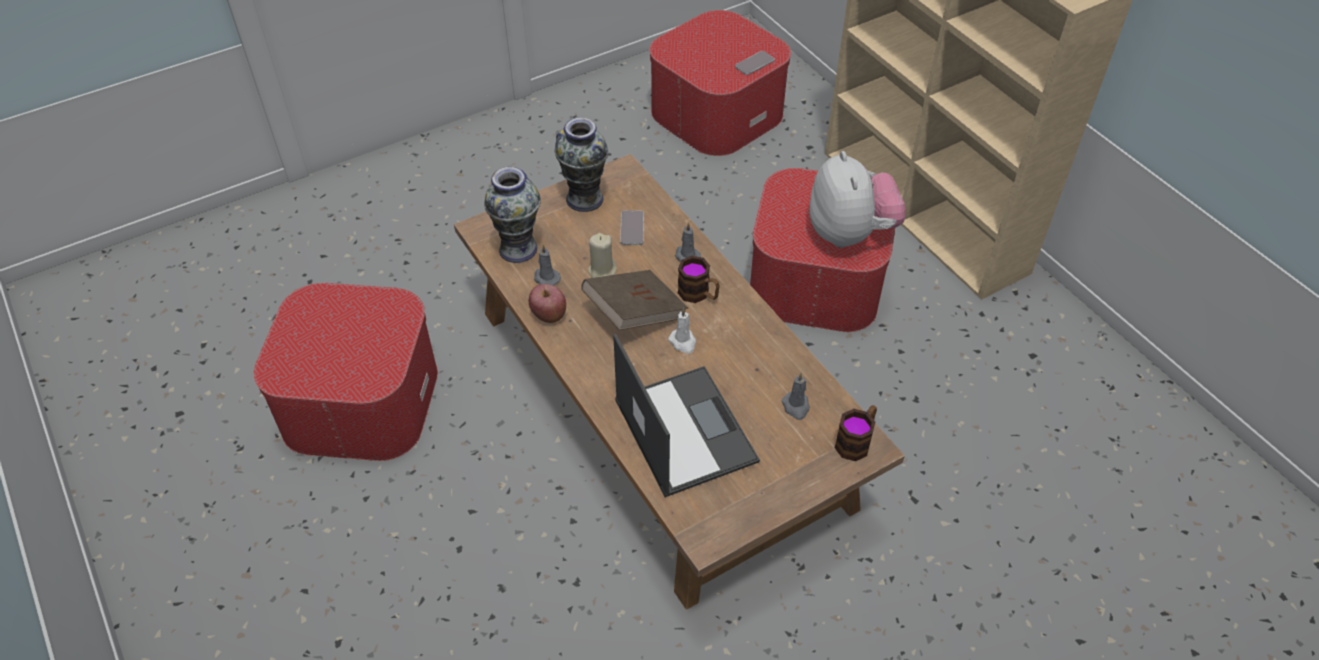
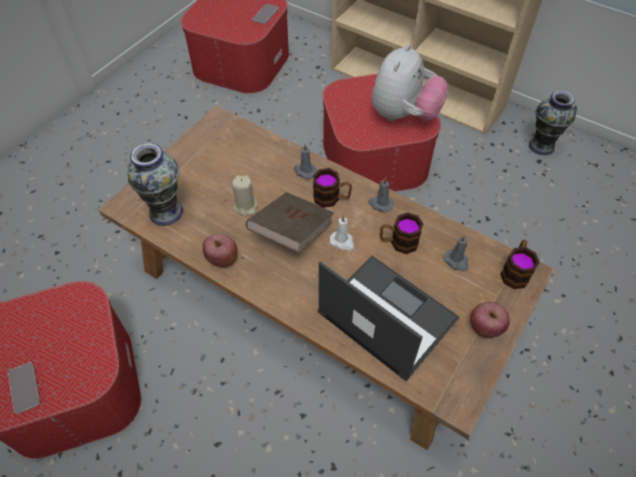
camera: 25 degrees left, 5 degrees up
(546, 278) = (203, 228): grey candle -> grey candle (380, 204)
(584, 199) = (199, 152): vase -> vase (541, 146)
(632, 228) = (250, 163): phone -> phone (24, 388)
(743, 365) = (398, 242): none -> mug
(783, 482) = (485, 327): none -> apple
(850, 234) = (404, 115): plush toy -> plush toy turned 60 degrees clockwise

